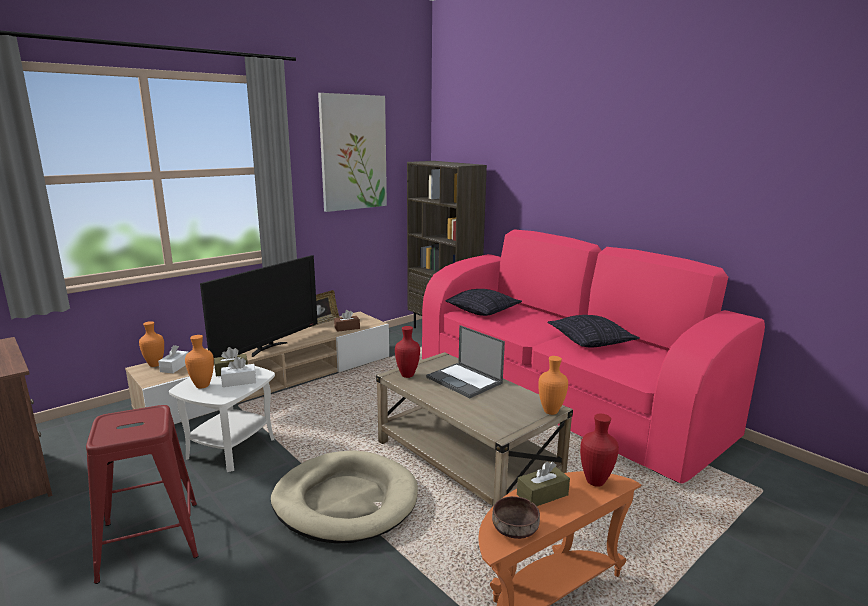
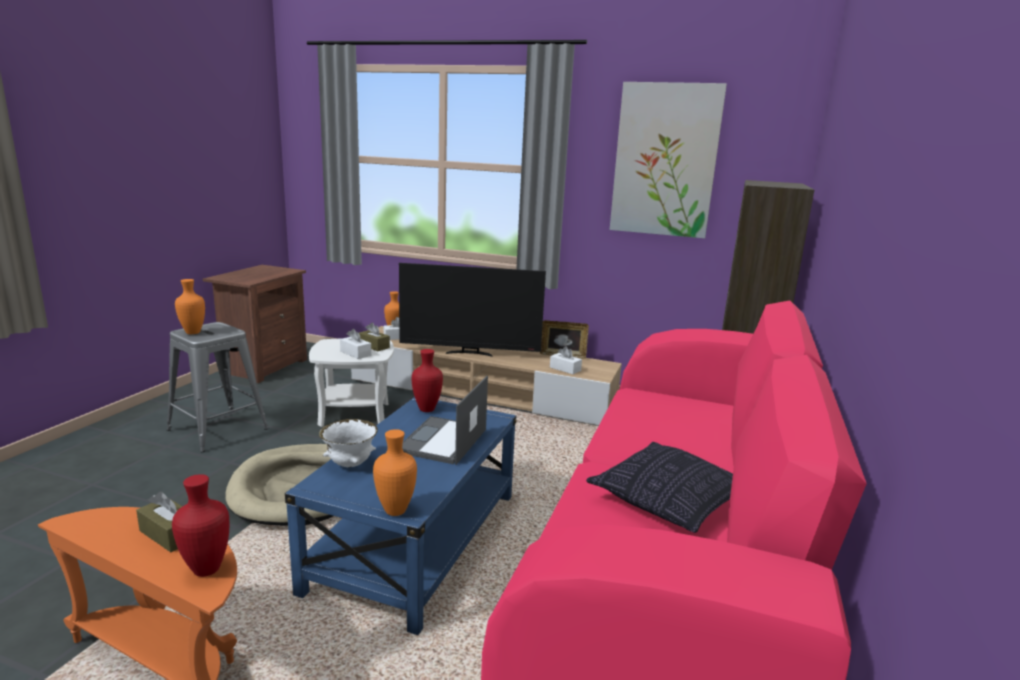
camera: 60 degrees right, 0 degrees up
(149, 540) = (217, 429): red stool -> grey stool
(203, 386) = (337, 346): orange vase -> orange vase (193, 333)
(347, 328) = (565, 369): brown tissue box -> white tissue box
(466, 462) = (416, 541): beige coffee table -> blue coffee table
(475, 416) = (350, 464): none -> white bowl
(482, 311) = (667, 405): pillow -> none
(513, 529) = (98, 526): brown bowl -> none

